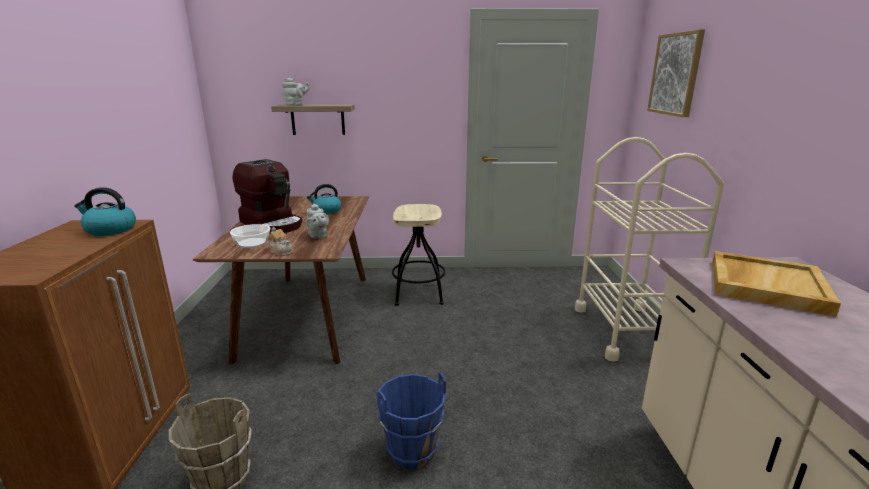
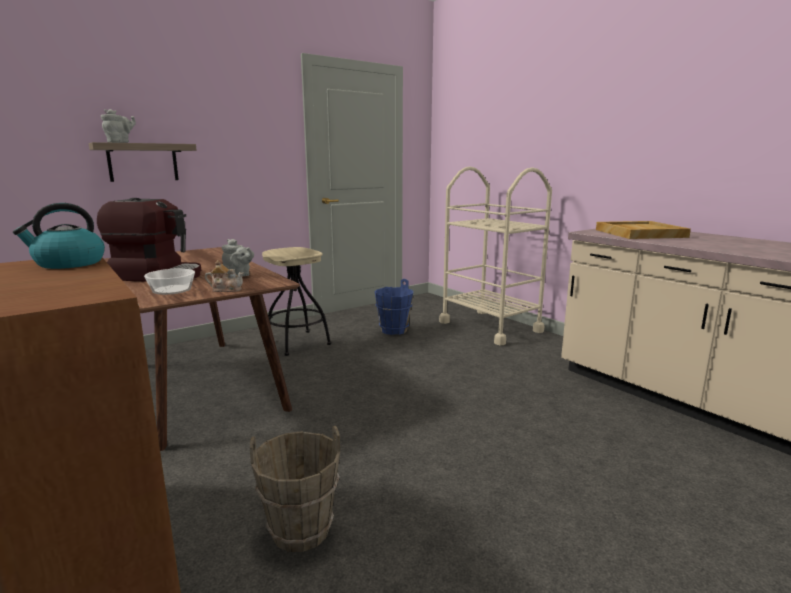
camera: 35 degrees left, 5 degrees down
(326, 211) = (199, 260): kettle -> none
(412, 451) = (441, 440): blue bucket -> blue bucket (393, 330)
(675, 74) = (480, 119): picture -> none

